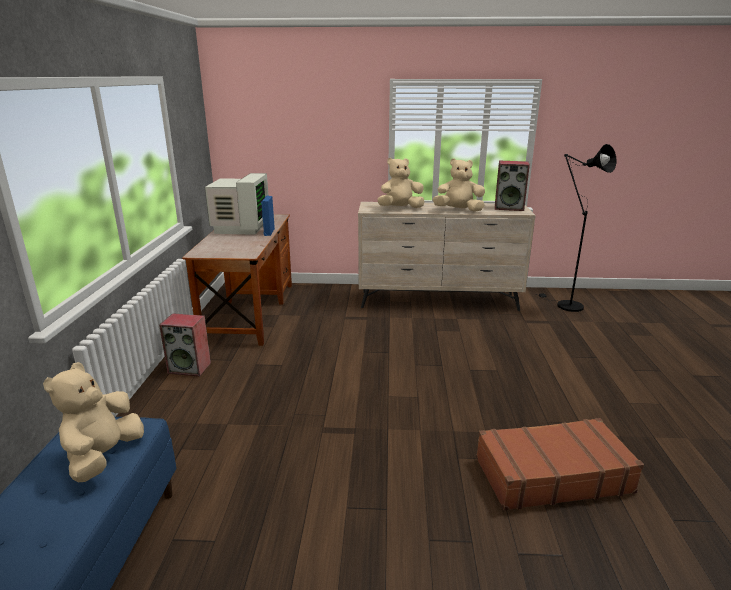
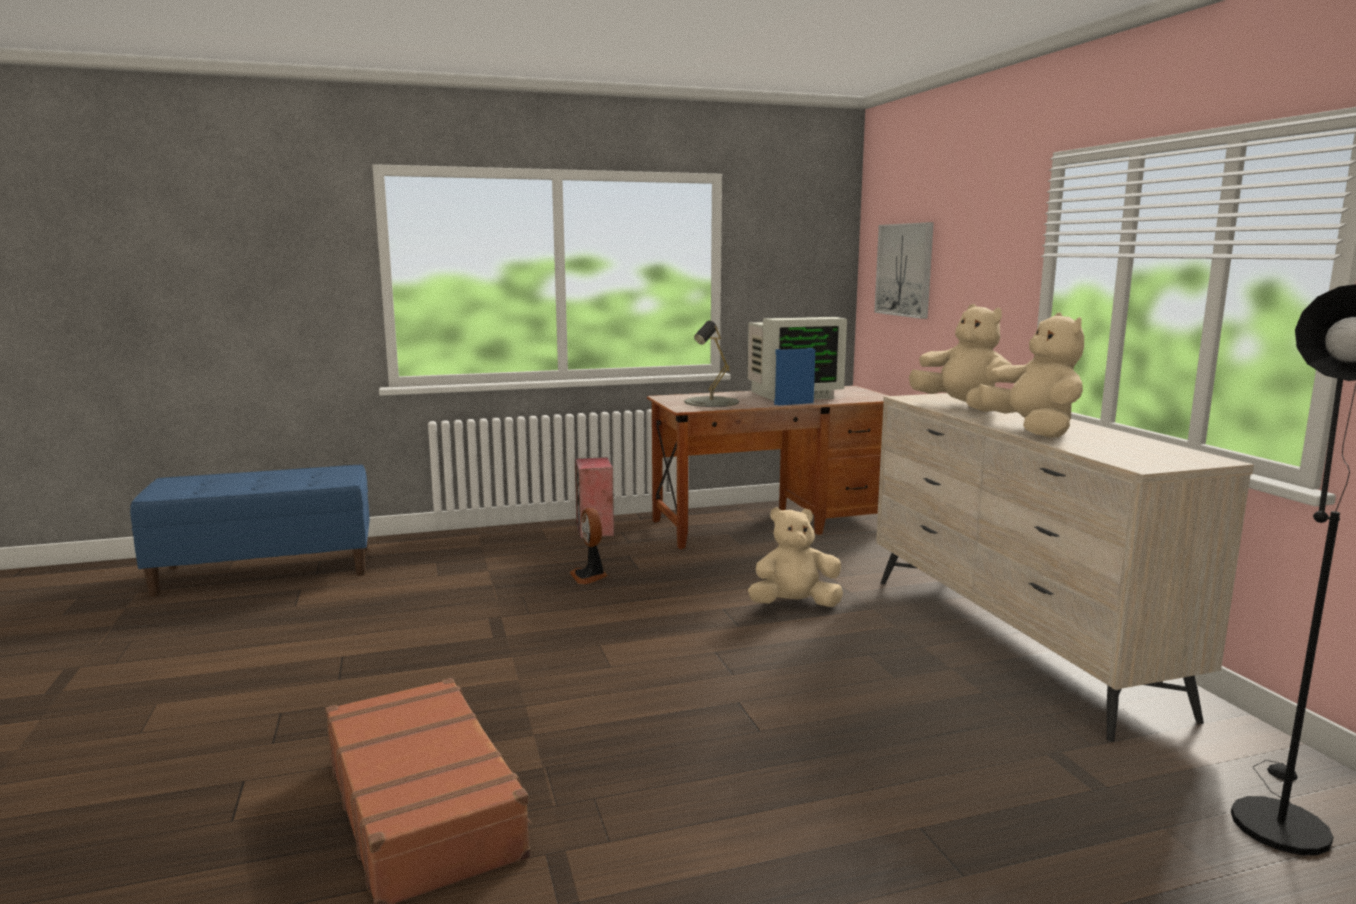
camera: 70 degrees right, 10 degrees down
(103, 457) = (298, 482): beige plush toy -> beige plush toy (794, 605)
(235, 246) = (711, 402): none -> grey table lamp
(267, 138) = (905, 270): none -> picture
(280, 383) = (590, 576): none -> fan
(509, 207) = (1163, 456): speaker -> none

